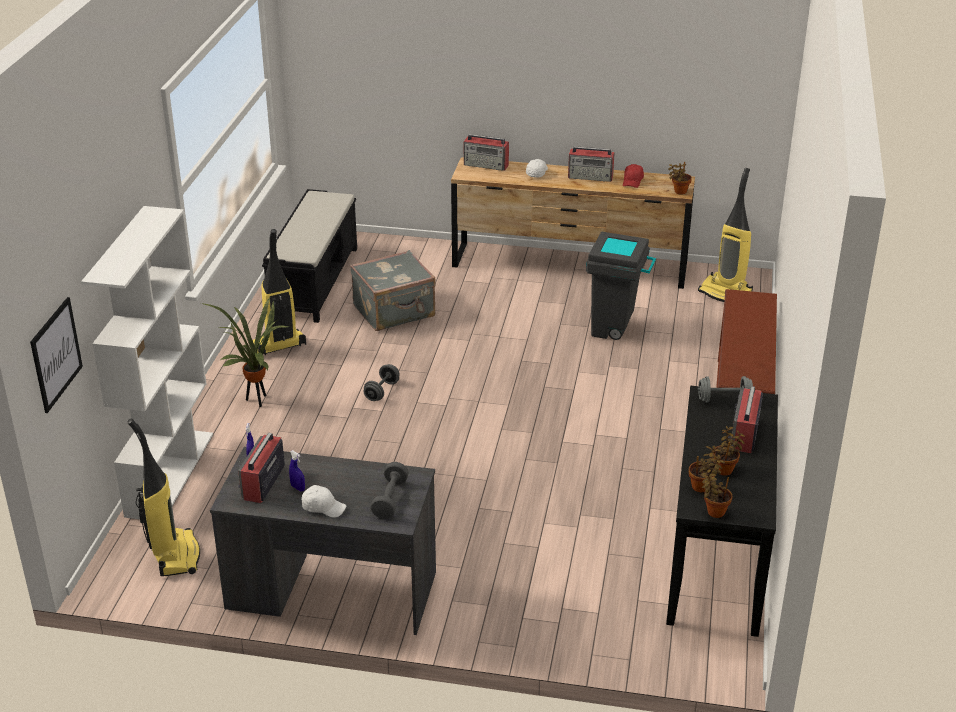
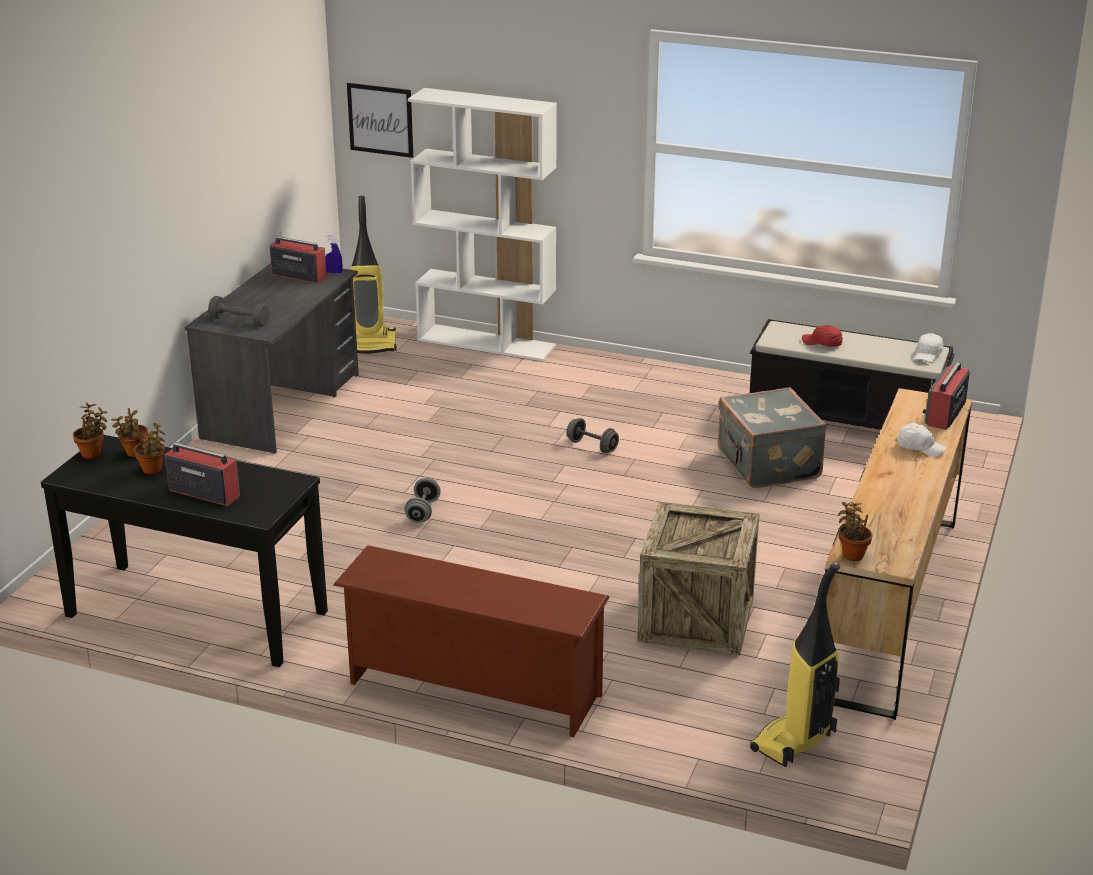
camera: 100 degrees right, 5 degrees down
(256, 400) = (596, 381): potted plant -> none
(278, 346) = (700, 395): vacuum cleaner -> none
(298, 488) = (282, 288): blue spray bottle -> none
(323, 507) = (248, 296): white cap -> white cap (927, 355)
(591, 177) = (906, 487): radio -> none
(616, 330) = (696, 619): grey trash can -> crate
(632, 181) = (891, 519): red cap -> red cap (822, 343)
(724, 400) = (277, 492): grey dumbbell -> grey dumbbell (423, 511)

